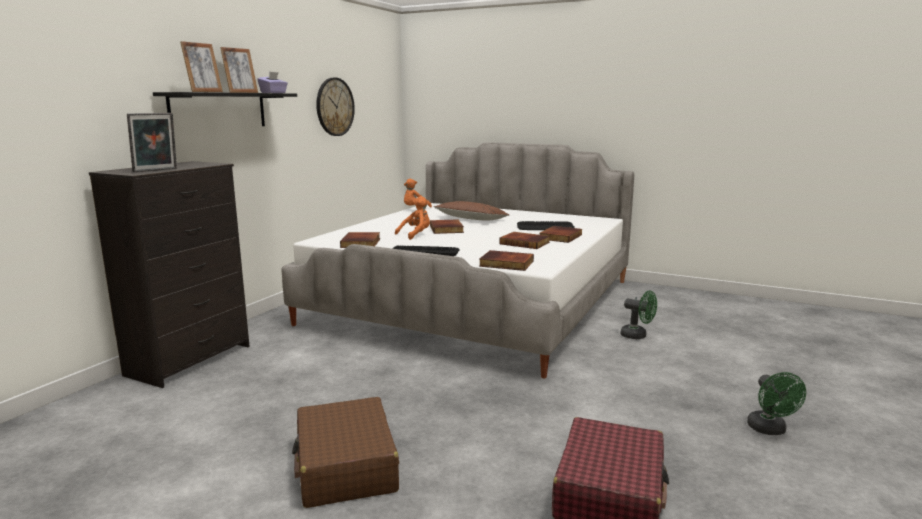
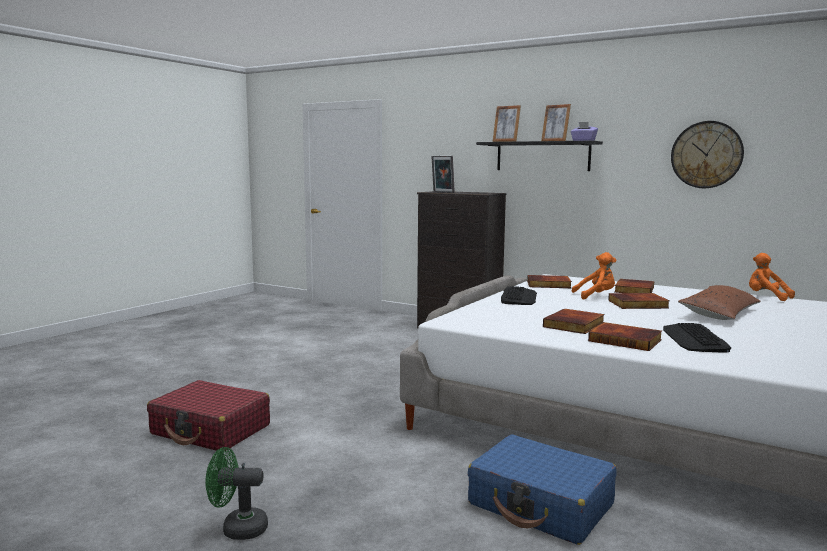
camera: 95 degrees right, 5 degrees down
(346, 466) = (299, 366): brown suitcase -> none
(416, 235) = (596, 296): orange plush toy -> orange plush toy turned 60 degrees counterclockwise
(506, 264) = (469, 314): book -> book (633, 290)
(637, 336) = (541, 505): green fan -> blue suitcase

